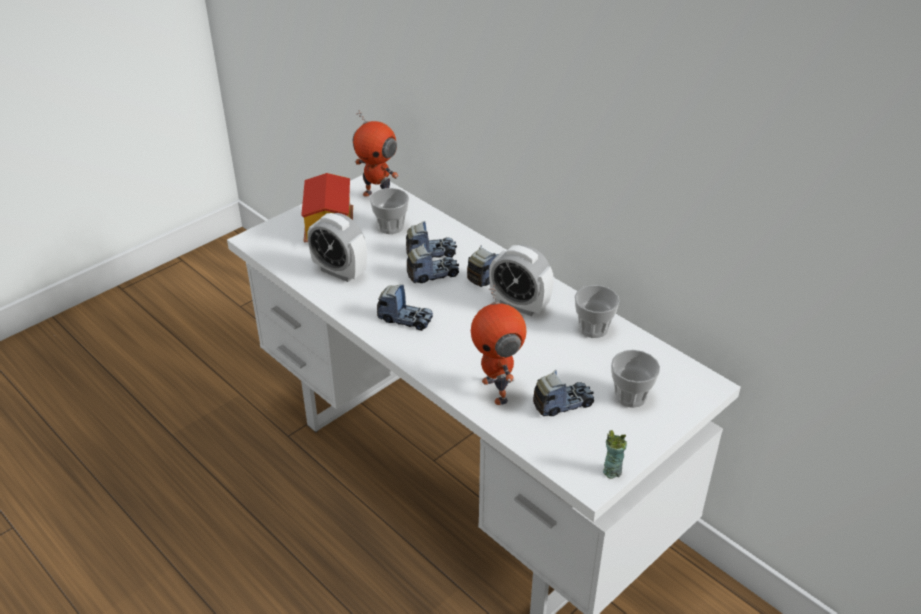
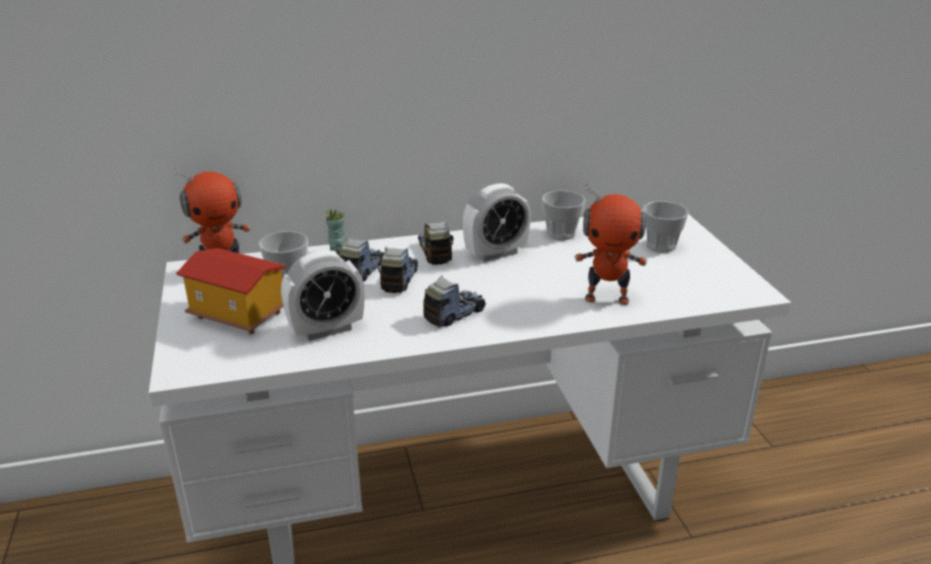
camera: 60 degrees left, 10 degrees down
(563, 404) = (649, 275): toy truck -> none
(612, 471) = (747, 280): cup -> cup (337, 251)

